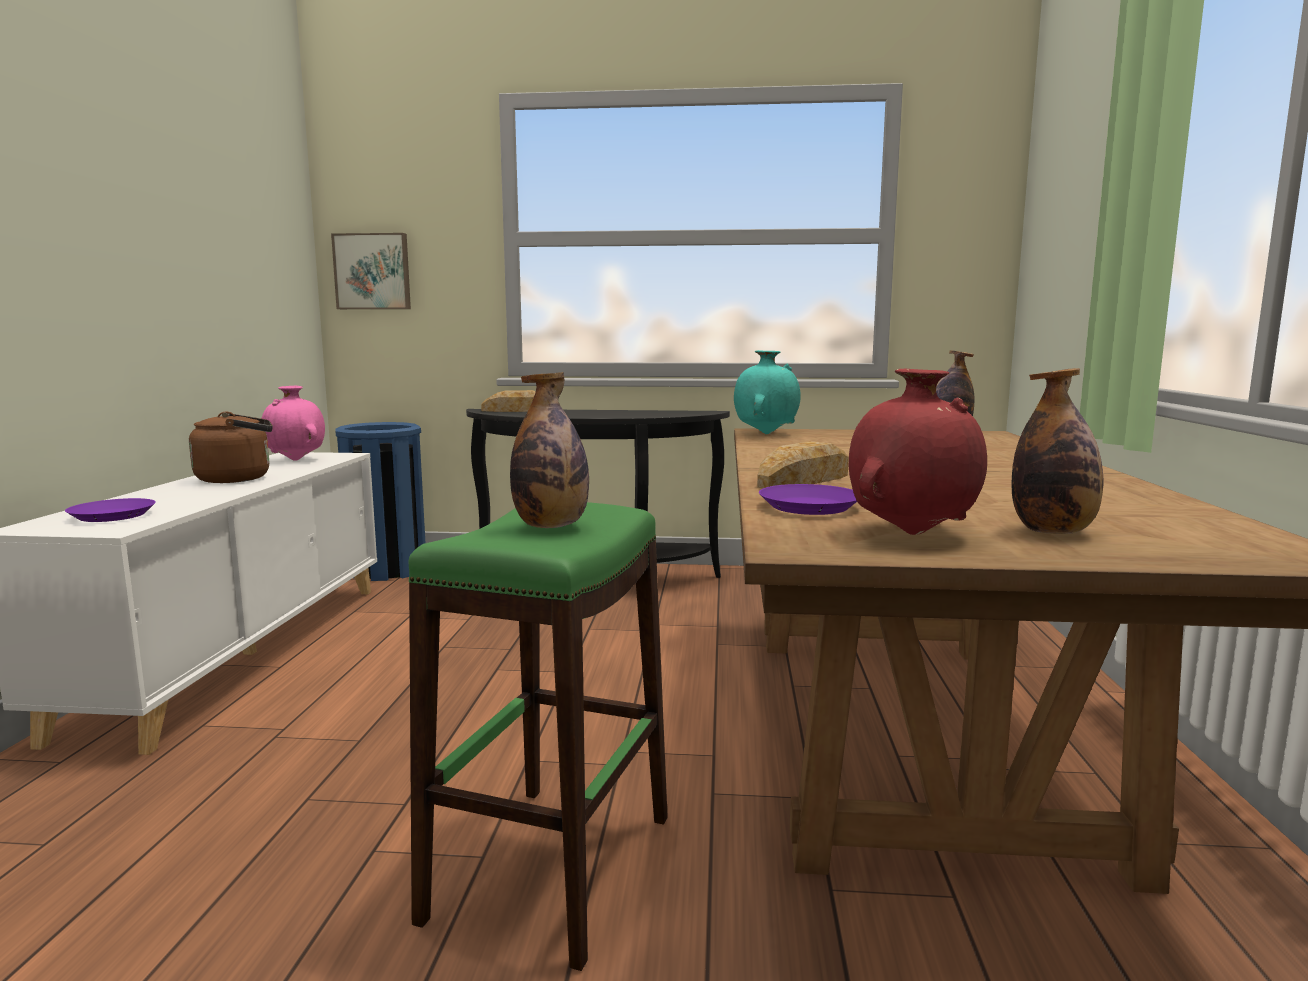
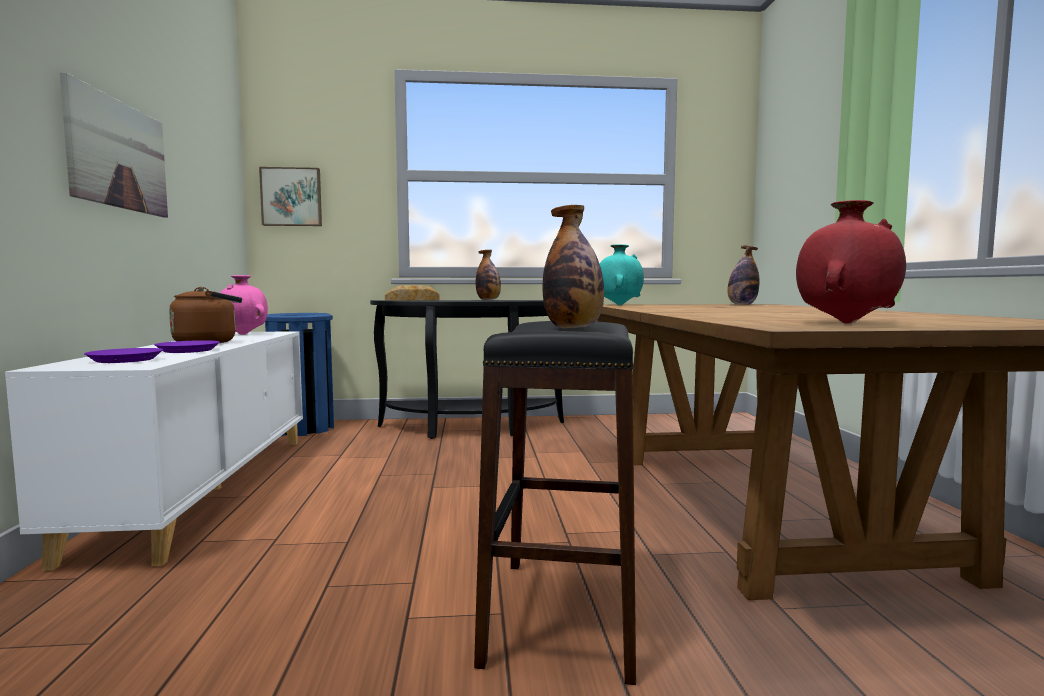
camera: 10 degrees left, 5 degrees down
(121, 255) = (118, 155): none -> picture
(552, 866) = (562, 614): green stool -> black stool
(803, 480) = (703, 313): bread -> none
(808, 507) = (741, 319): purple plate -> purple plate (187, 350)
(1052, 532) = (932, 322): bottle -> bottle (488, 300)

